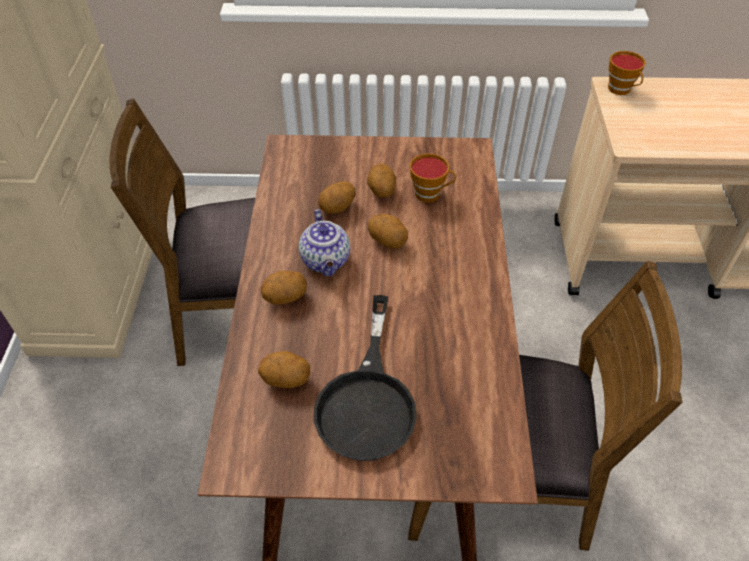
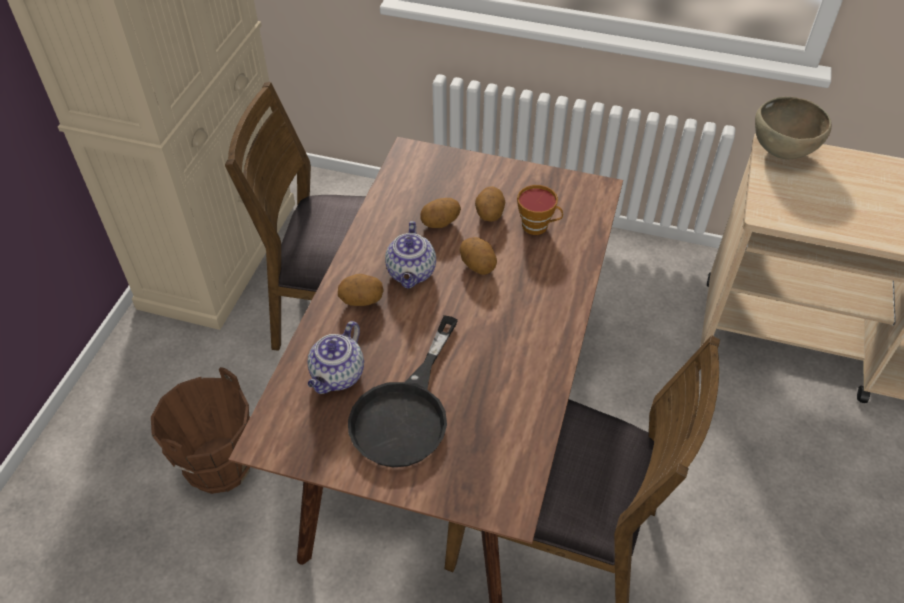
camera: 15 degrees right, 0 degrees up
(156, 494) = (219, 466): none -> brown bucket
(286, 379) = (338, 376): potato -> teapot
(621, 90) = (782, 152): cup -> brown bowl

